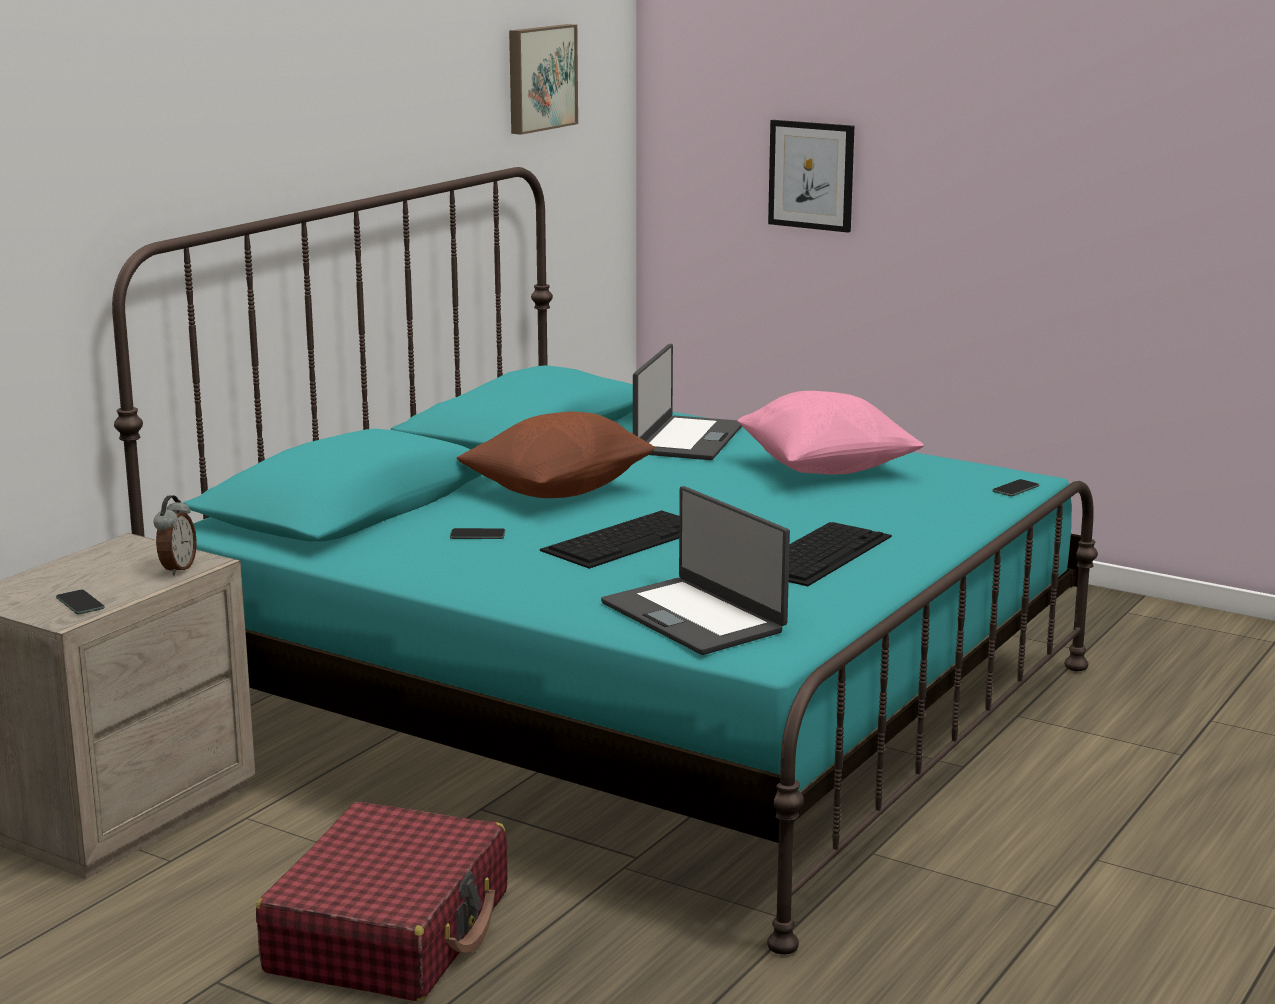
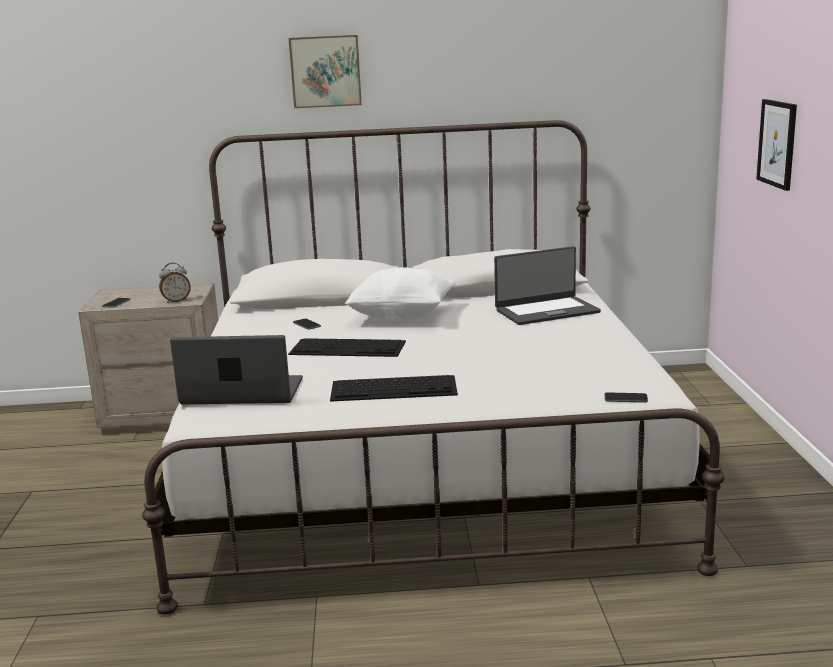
camera: 55 degrees right, 0 degrees up
(390, 932) = (103, 507): red suitcase -> none
(539, 78) = (602, 63): picture -> picture (325, 71)
(558, 491) = (402, 317): brown pillow -> white pillow
(636, 705) = (421, 465): turquoise bed -> white bed
(694, 616) = (242, 393): laptop -> laptop turned 75 degrees clockwise
(826, 470) = (556, 349): pink pillow -> none

